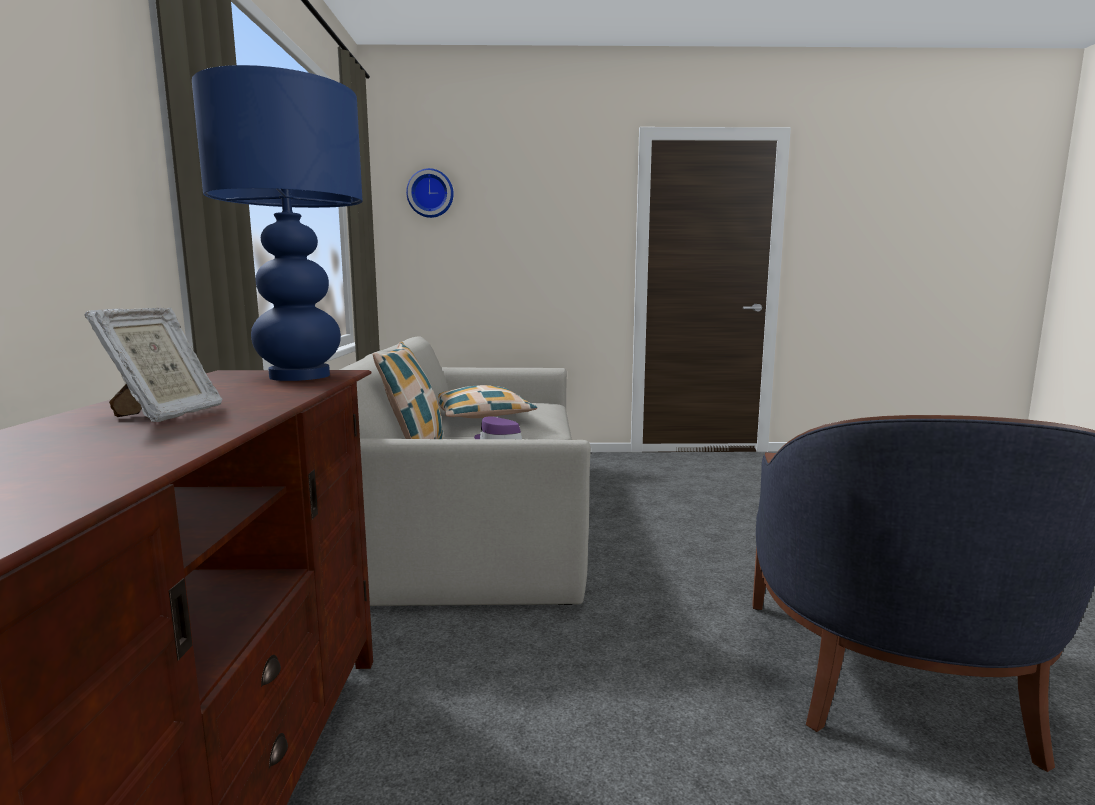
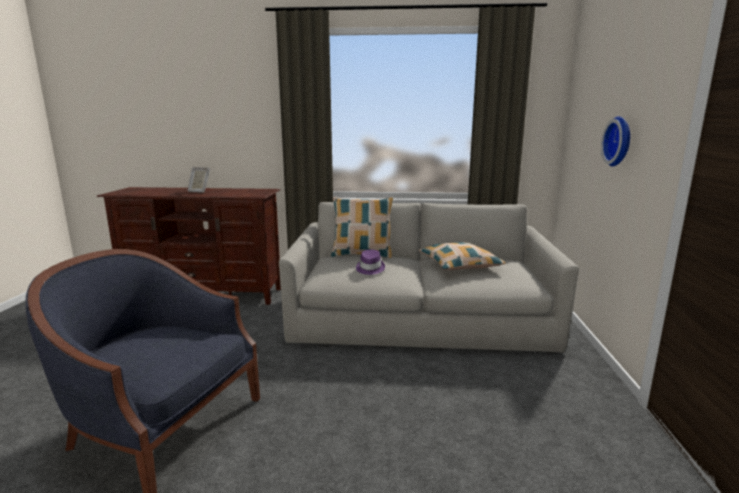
camera: 95 degrees right, 5 degrees up
(299, 376) = (253, 193): blue table lamp -> none
(430, 193) = (586, 87): wall clock -> wall clock (620, 141)

